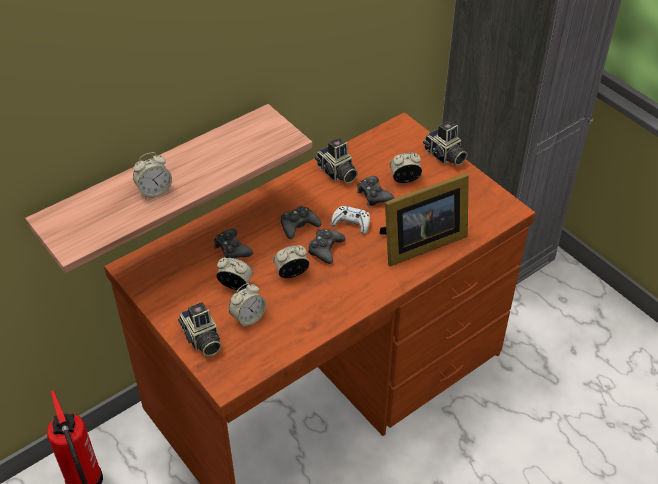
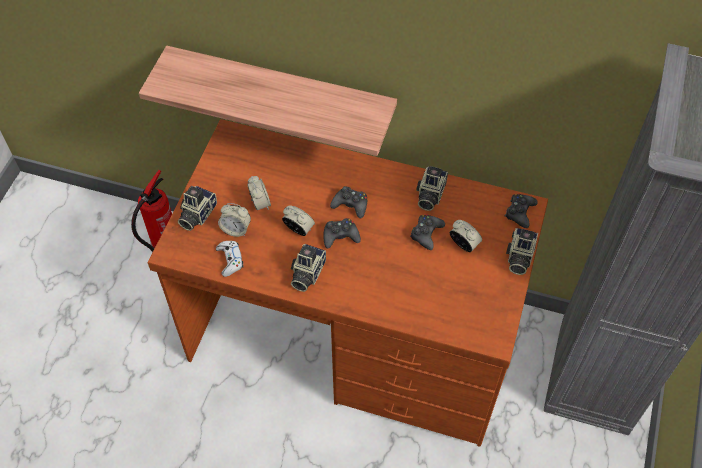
camera: 55 degrees right, 10 degrees up
(154, 191) = (244, 93): alarm clock -> none
(232, 249) = (293, 179): black game controller -> black game controller (519, 212)
(344, 292) = (306, 273): none -> camera
(351, 223) = (382, 236): white game controller -> white game controller (230, 260)
(419, 244) = (398, 295): picture frame -> none

